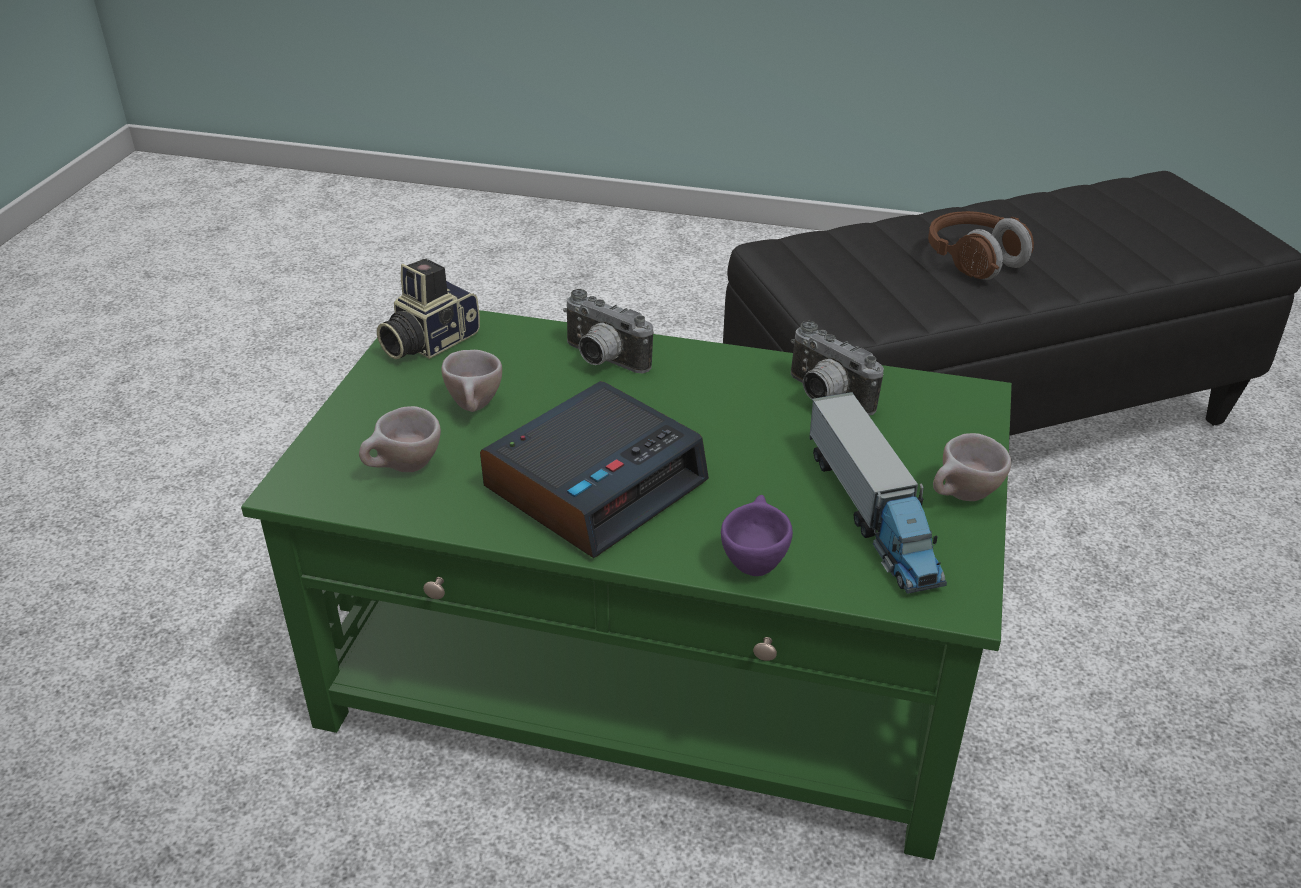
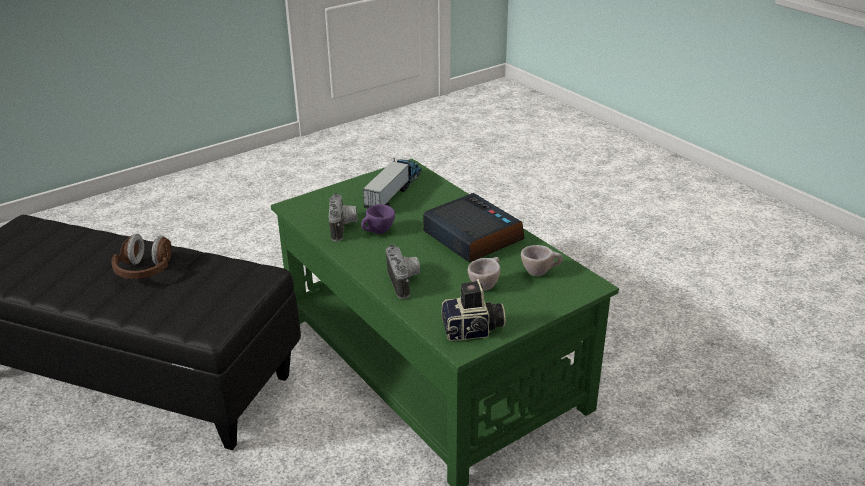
camera: 140 degrees left, 5 degrees down
(596, 483) = (471, 237): alarm clock -> alarm clock turned 60 degrees clockwise
(753, 560) = (450, 196): purple cup -> purple cup (377, 233)
(962, 498) = (359, 184): beige cup -> none

